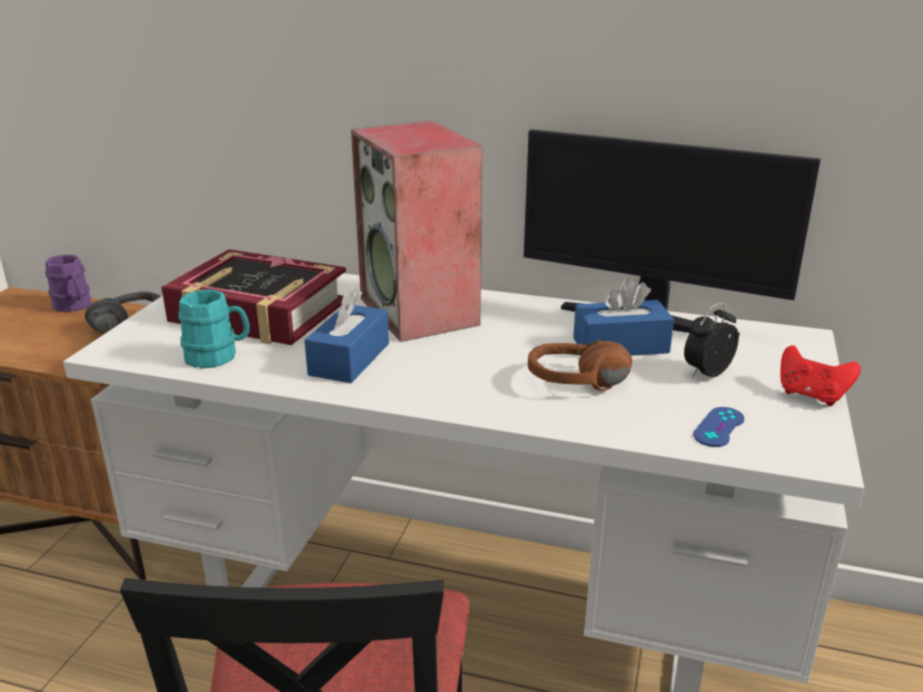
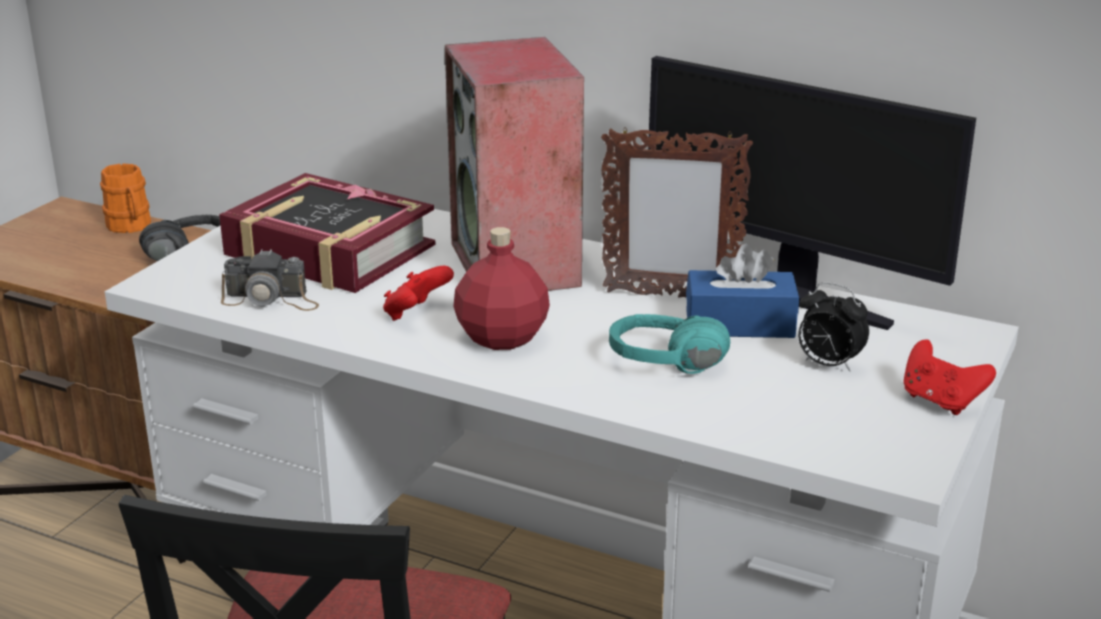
camera: 10 degrees right, 0 degrees up
(74, 307) = (130, 227): purple mug -> orange mug
(218, 356) = (271, 299): turquoise mug -> camera
(349, 359) = (416, 314): blue tissue box -> red game controller
(430, 372) = (502, 337): none -> red bottle
(554, 327) = (670, 296): none -> picture frame
(579, 390) = (666, 371): brown headphones -> turquoise headphones
(706, 373) = (827, 364): alarm clock -> alarm clock turned 120 degrees counterclockwise
(719, 427) = (808, 426): blue game controller -> none

